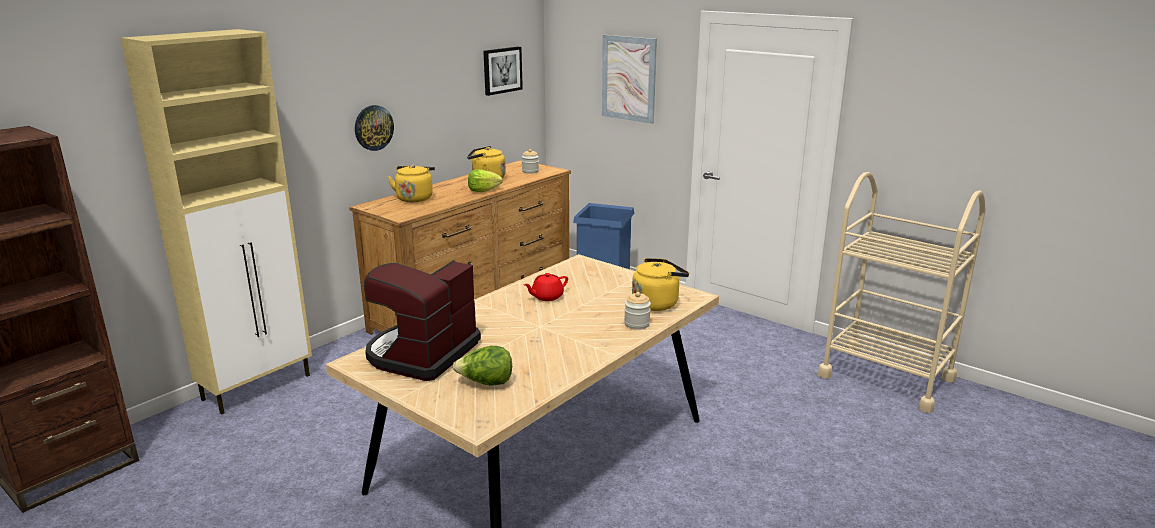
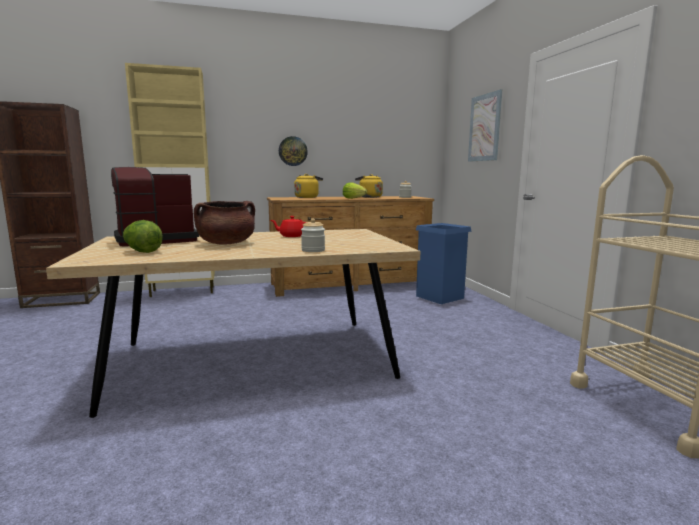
camera: 35 degrees right, 10 degrees down
(502, 70) = (403, 130): picture -> none
(523, 336) = (226, 243): none -> brown cooking pot
(657, 303) = (358, 246): yellow kettle -> none

